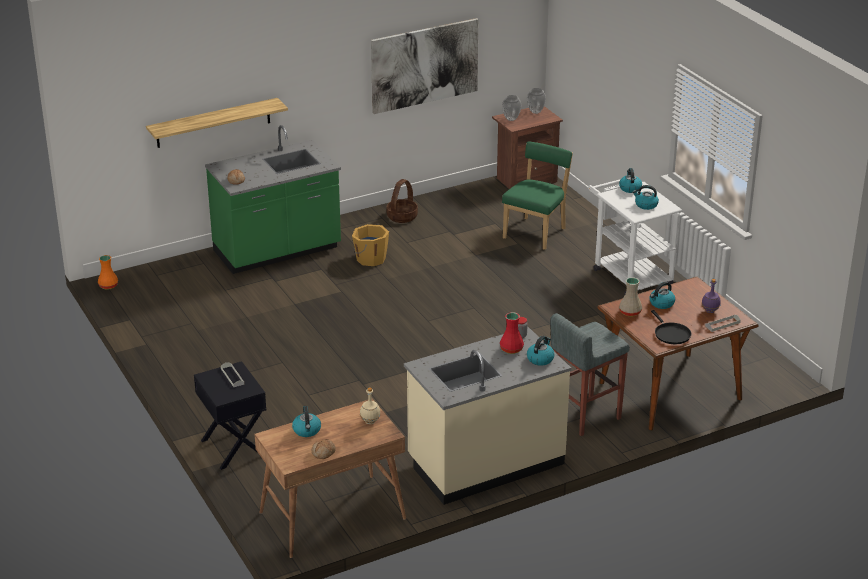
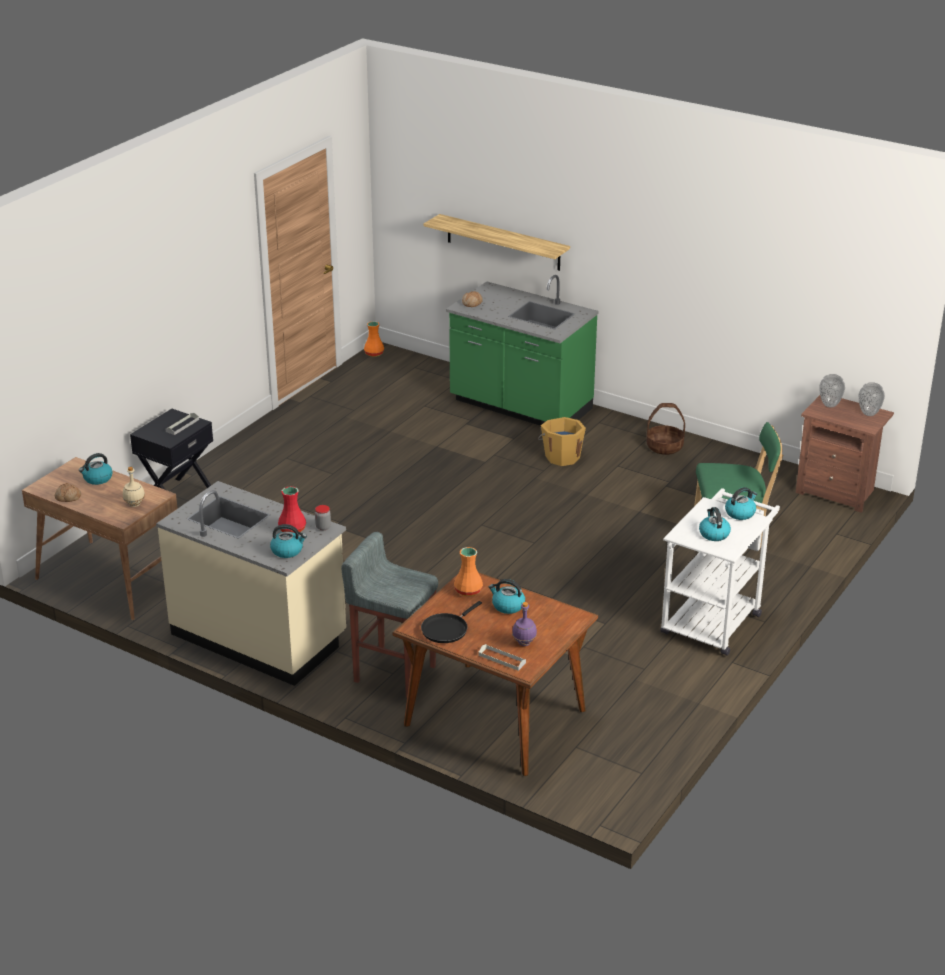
camera: 60 degrees right, 0 degrees up
(424, 65) = (743, 288): picture -> none
(630, 312) = (469, 591): beige vase -> orange vase

